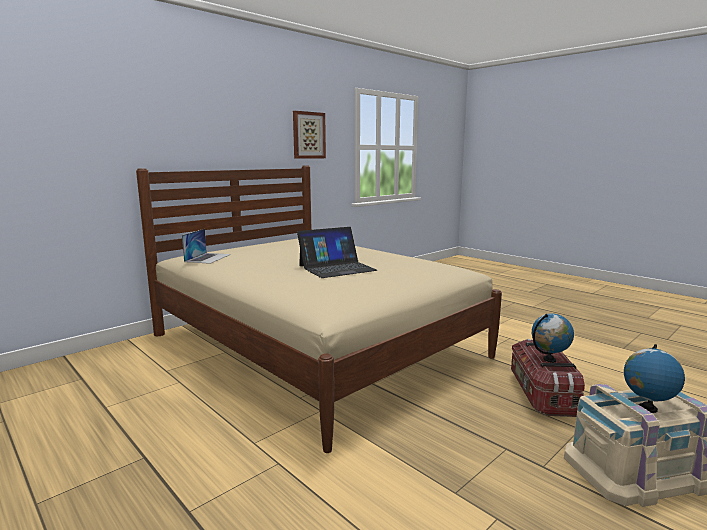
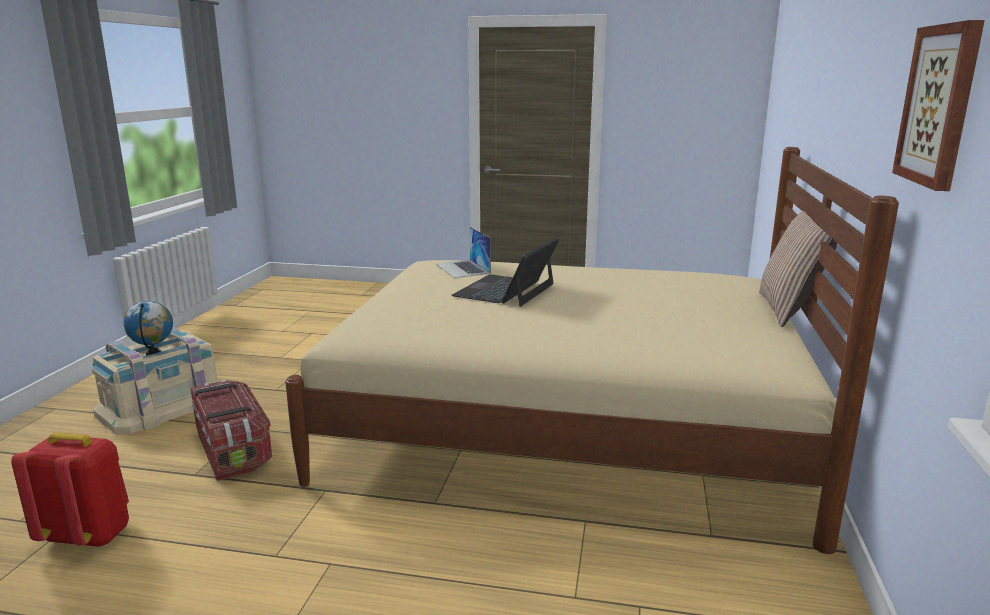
camera: 145 degrees right, 5 degrees up
(208, 258) = (692, 275): laptop -> laptop (463, 268)
(231, 246) = (789, 310): none -> pillow
(549, 360) = (222, 400): globe -> none
(615, 368) = (88, 536): none -> red backpack

